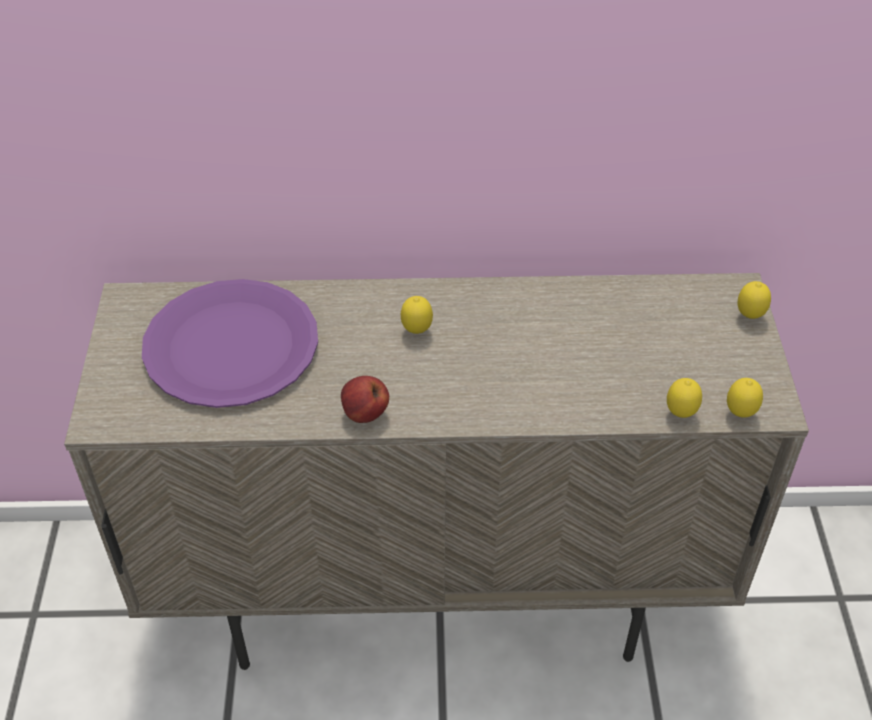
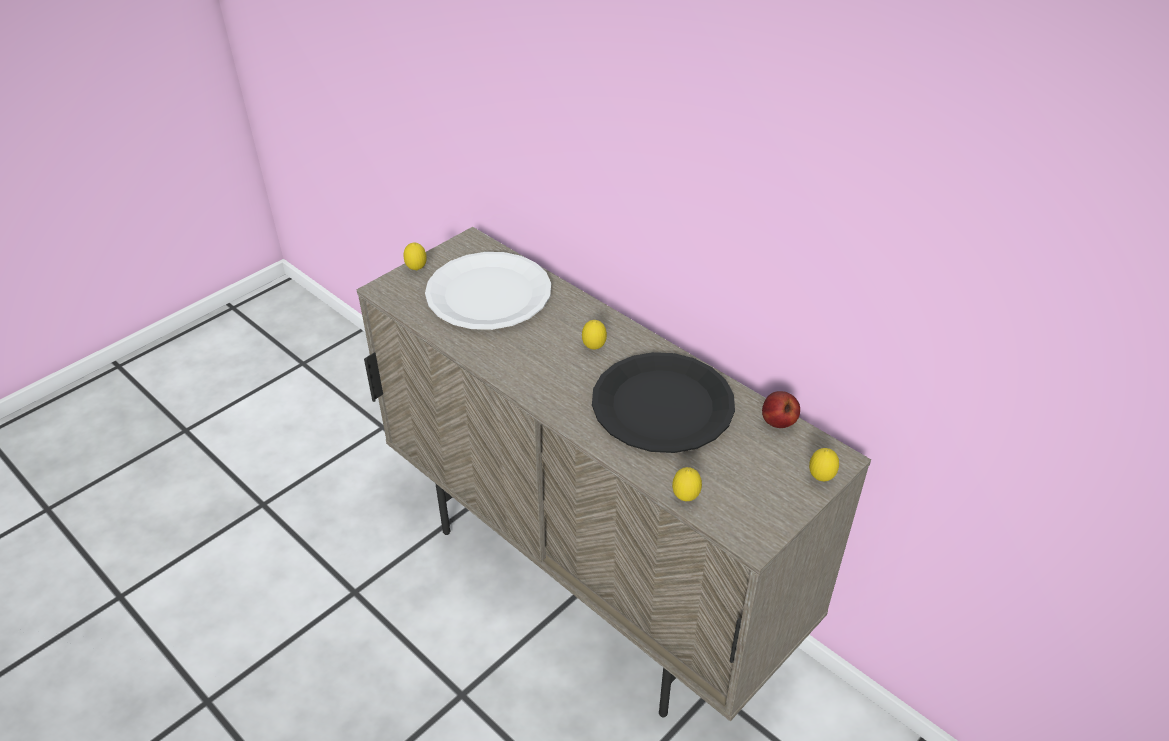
camera: 45 degrees right, 5 degrees down
(232, 346) = (488, 294): purple plate -> white plate
(364, 414) = (506, 371): apple -> apple (778, 422)
(550, 342) = (663, 405): none -> black plate
(740, 414) = (725, 526): lemon -> lemon (416, 270)

